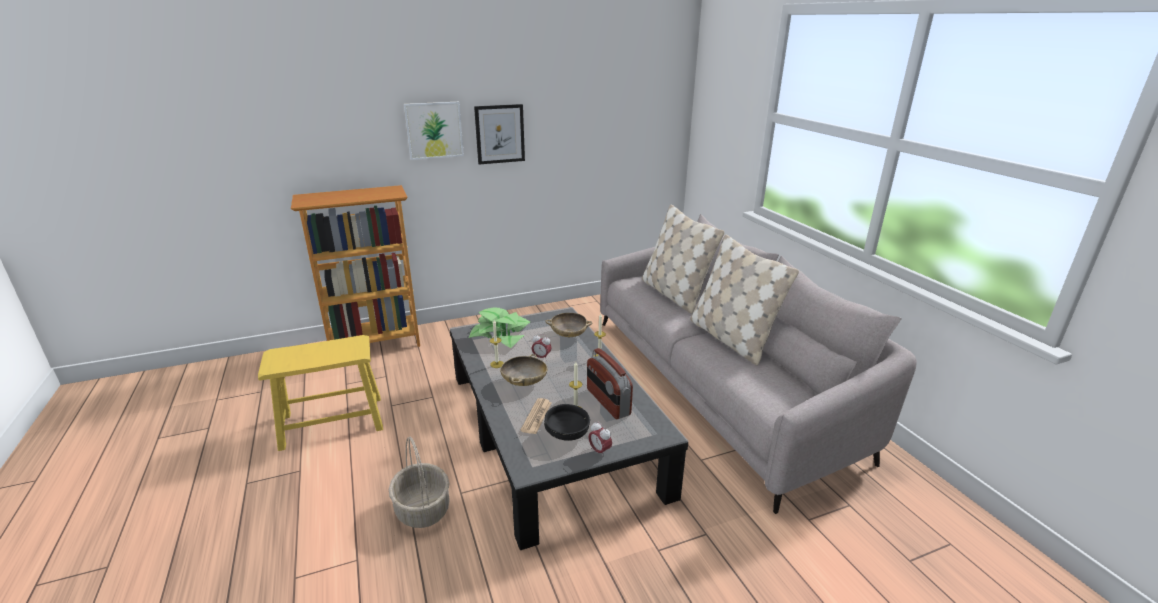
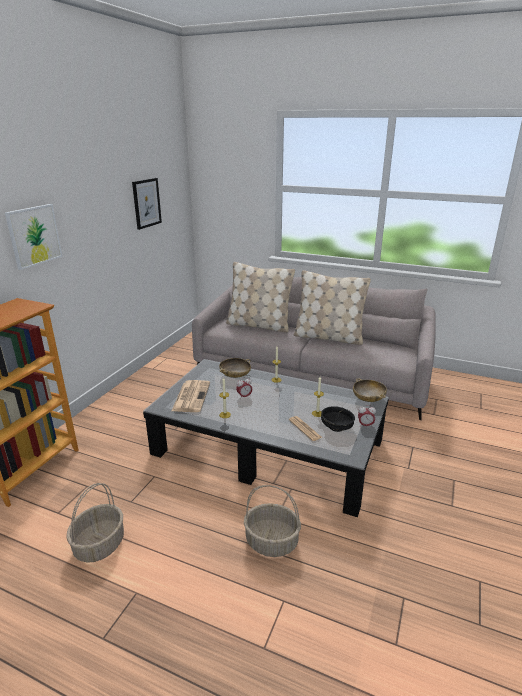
camera: 45 degrees left, 0 degrees up
(332, 422) = (99, 544): yellow stool -> basket
(500, 134) = (84, 230): picture -> picture (146, 203)
(501, 334) = (191, 396): potted plant -> newspaper
(524, 382) = (262, 415): beige bowl -> beige bowl (368, 399)
(607, 402) = (324, 400): radio -> none

